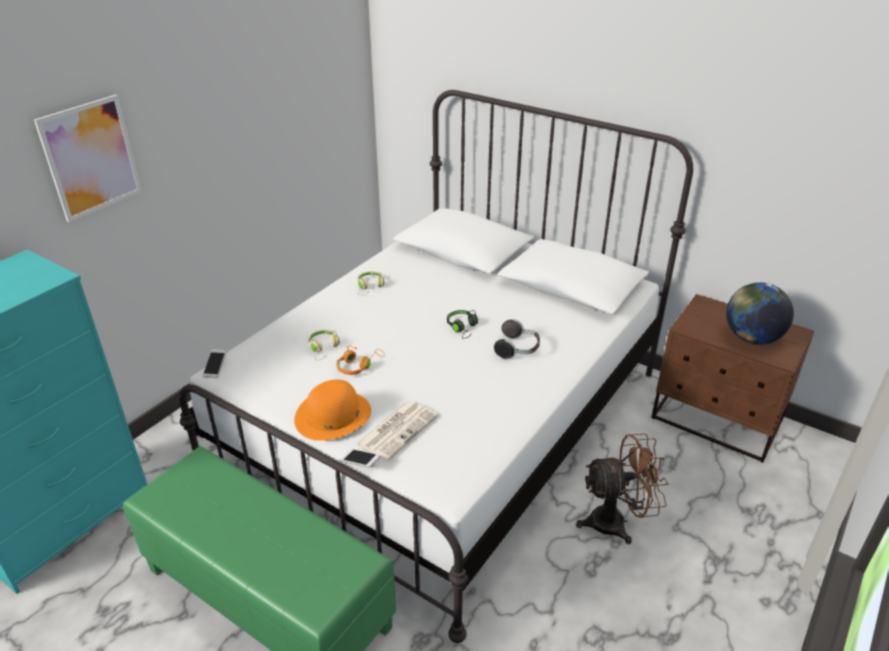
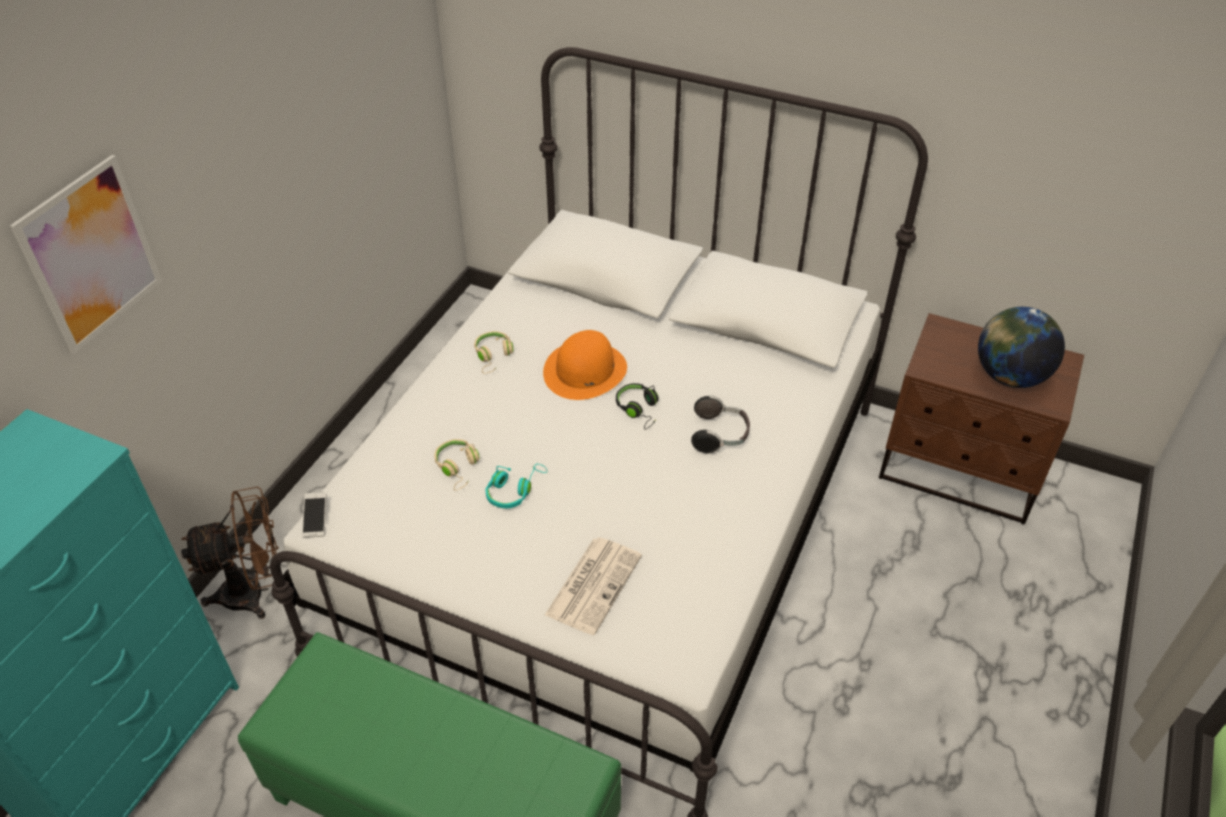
camera: 10 degrees left, 10 degrees up
(332, 415) = (502, 575): orange hat -> orange hat (585, 371)
(358, 366) = (514, 490): orange headphones -> turquoise headphones
(360, 462) = (560, 642): phone -> none
(616, 522) = (861, 635): brown fan -> brown fan (255, 592)

